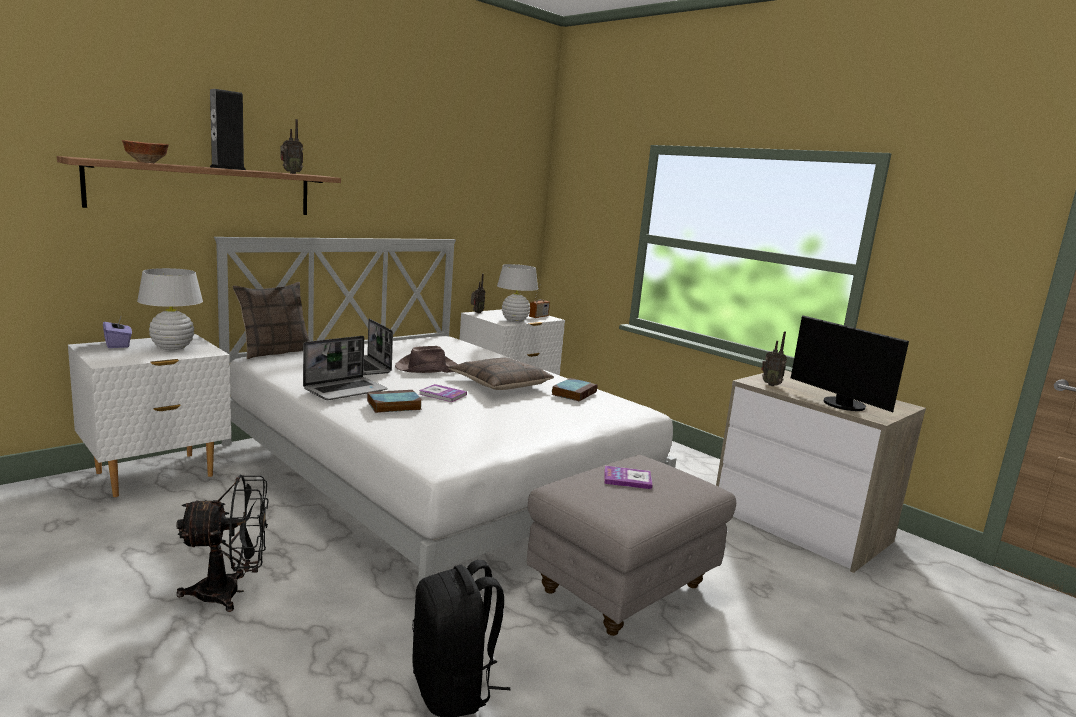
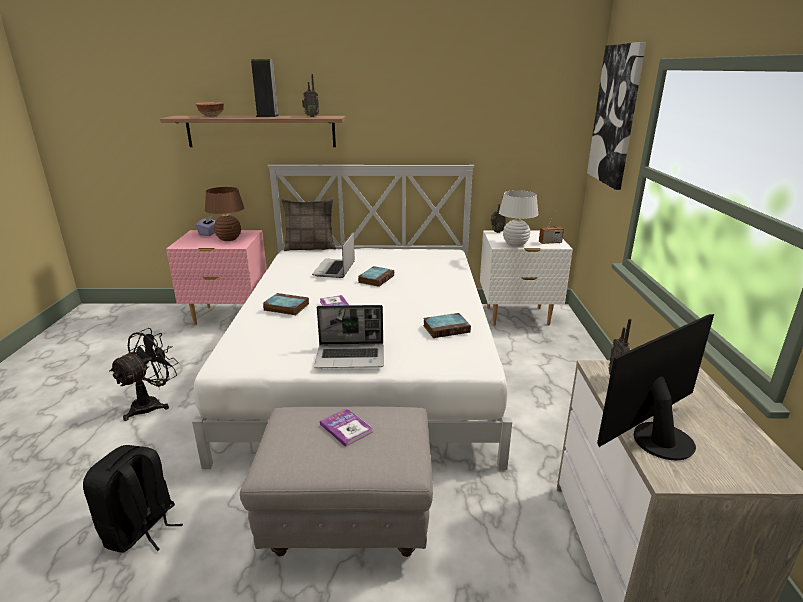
camera: 45 degrees right, 10 degrees up
(156, 475) = (228, 316): white nightstand -> pink nightstand
(172, 347) = (229, 239): white table lamp -> brown table lamp
(230, 592) = (152, 404): black fan -> black fan turned 90 degrees counterclockwise
(346, 390) = (285, 287): laptop -> laptop (351, 357)
(426, 368) = (376, 279): brown hat -> book
(499, 383) = (402, 304): pillow -> none
(587, 192) = (615, 115): none -> picture
(841, 405) = (656, 438): monitor -> monitor turned 45 degrees clockwise

